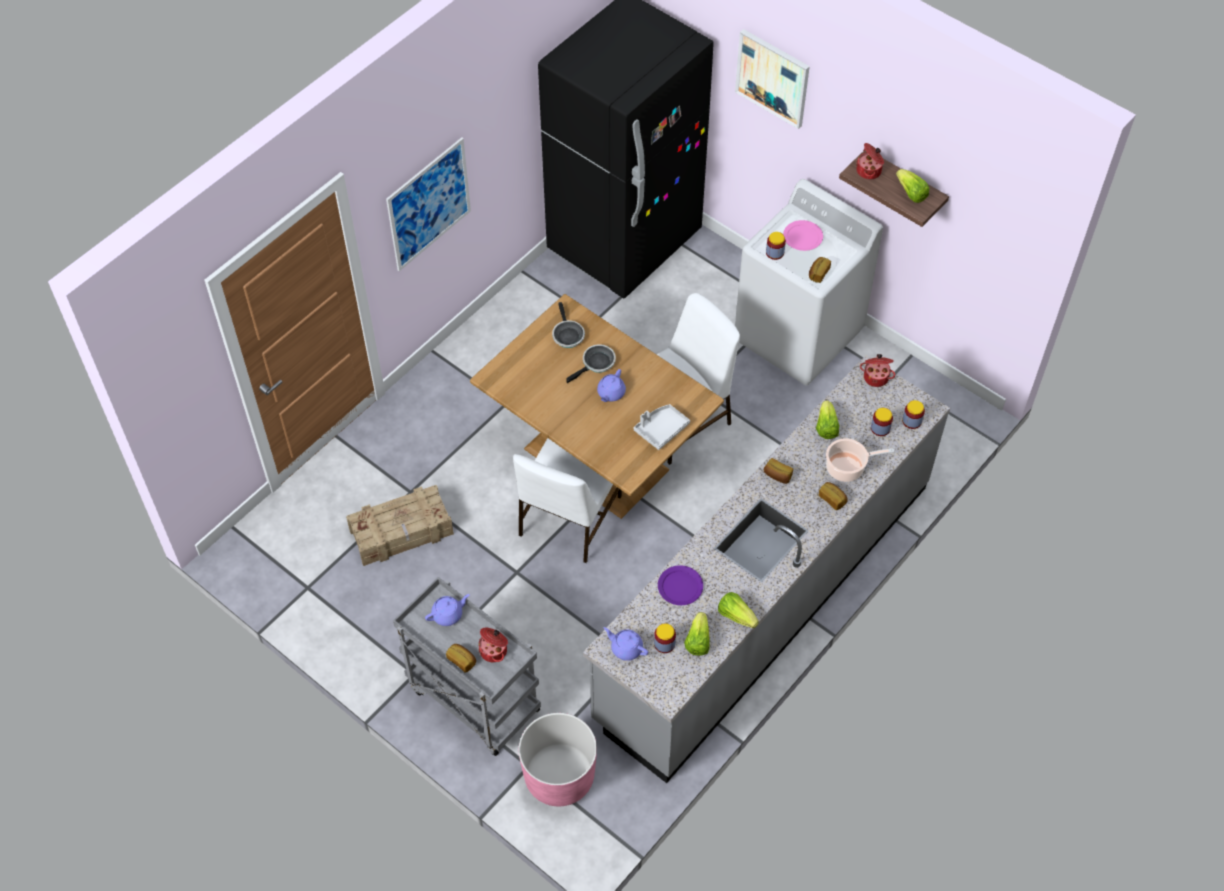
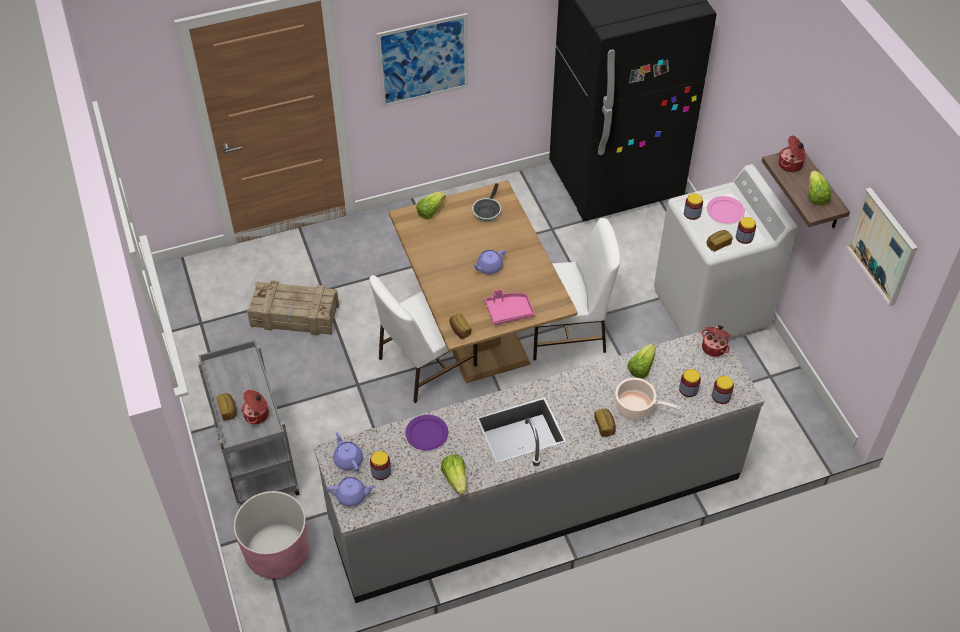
camera: 30 degrees right, 5 degrees down
(448, 614) = (244, 372): purple teapot -> purple teapot (352, 496)
(596, 364) = (494, 241): frying pan -> none
(661, 429) = (508, 311): grey tray -> pink tray
(698, 641) = (409, 483): lettuce -> lettuce (430, 211)
(773, 77) = (751, 60): picture -> picture (882, 246)
(777, 476) = (571, 386): bread -> bread (459, 330)
(836, 256) = (744, 237): none -> jar

